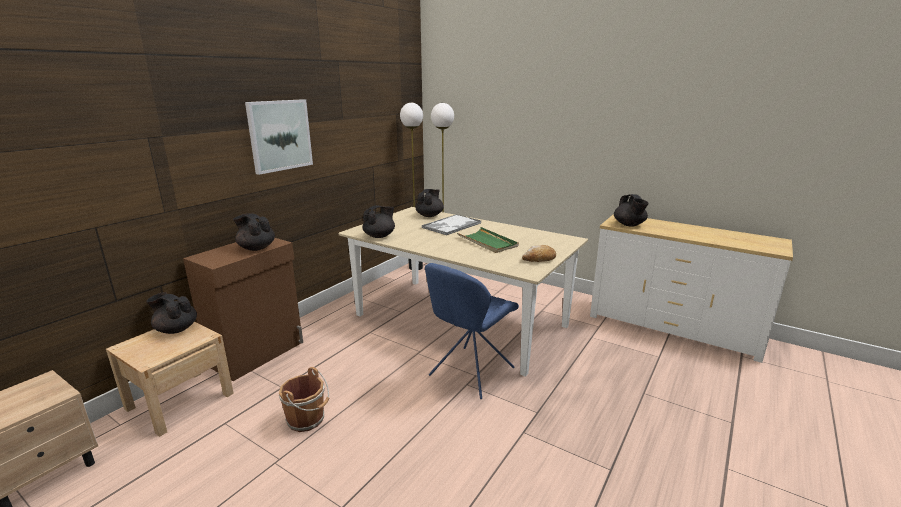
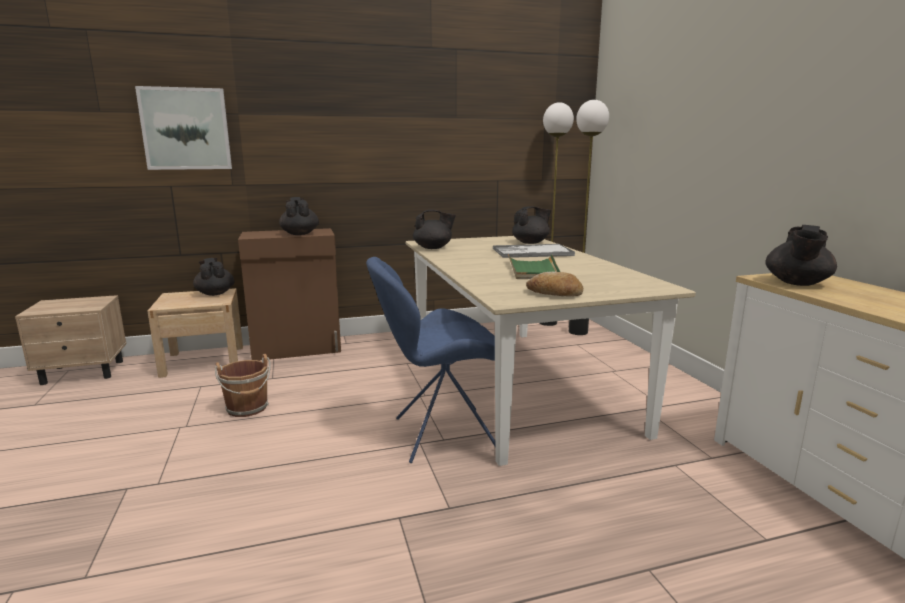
camera: 40 degrees right, 5 degrees down
(279, 135) = (365, 126): picture -> picture (186, 129)

